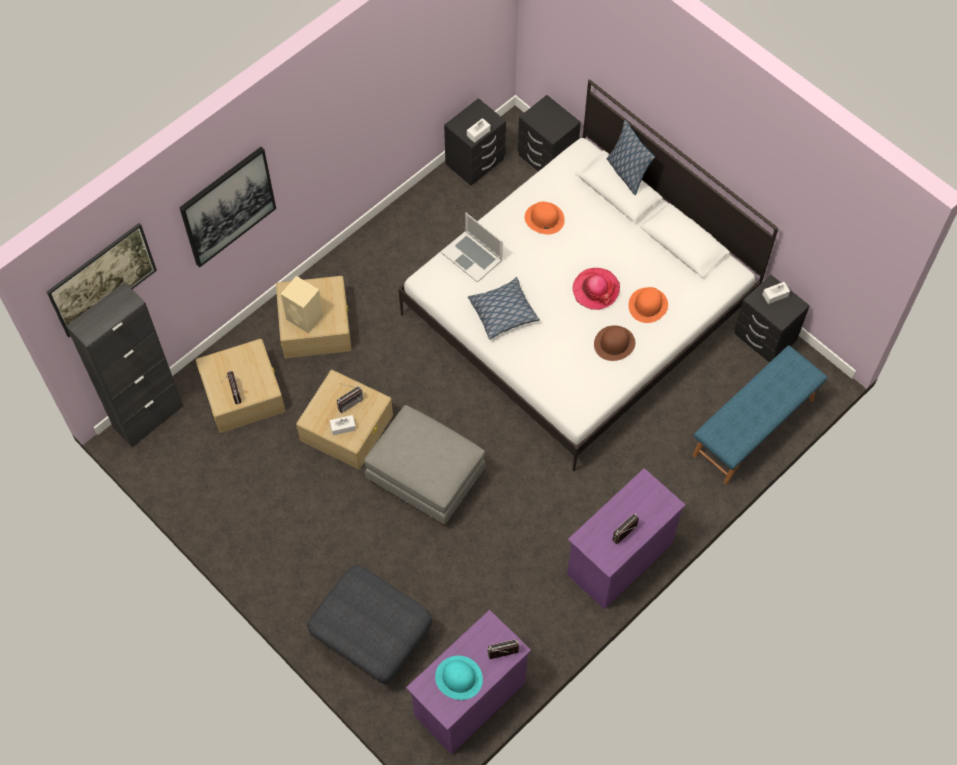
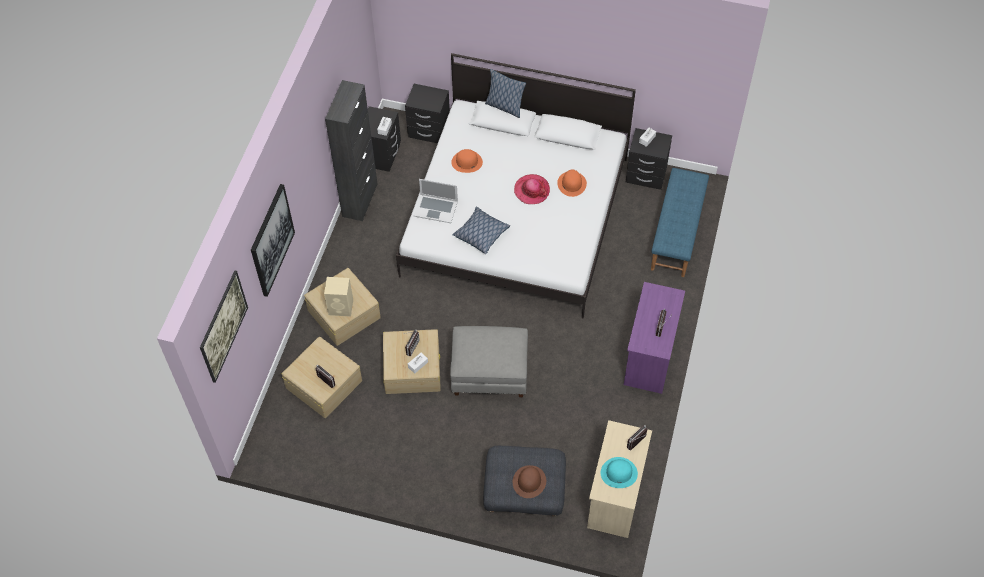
camera: 30 degrees left, 5 degrees down
(148, 417) = (266, 434): black cabinet -> black cabinet (360, 200)
(469, 700) = (615, 497): purple dresser -> beige dresser
(614, 343) = (567, 218): brown hat -> brown hat (529, 481)

